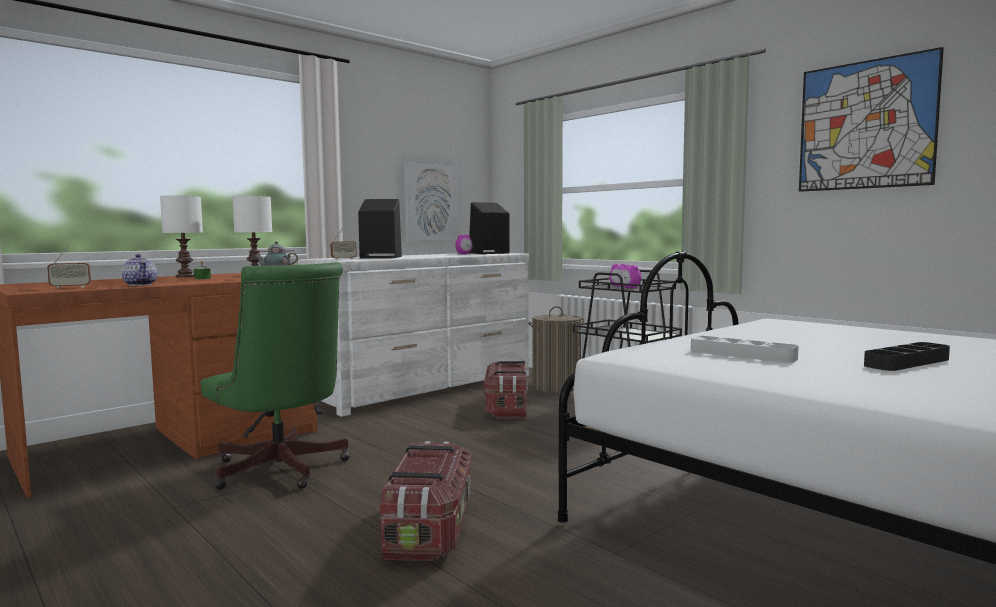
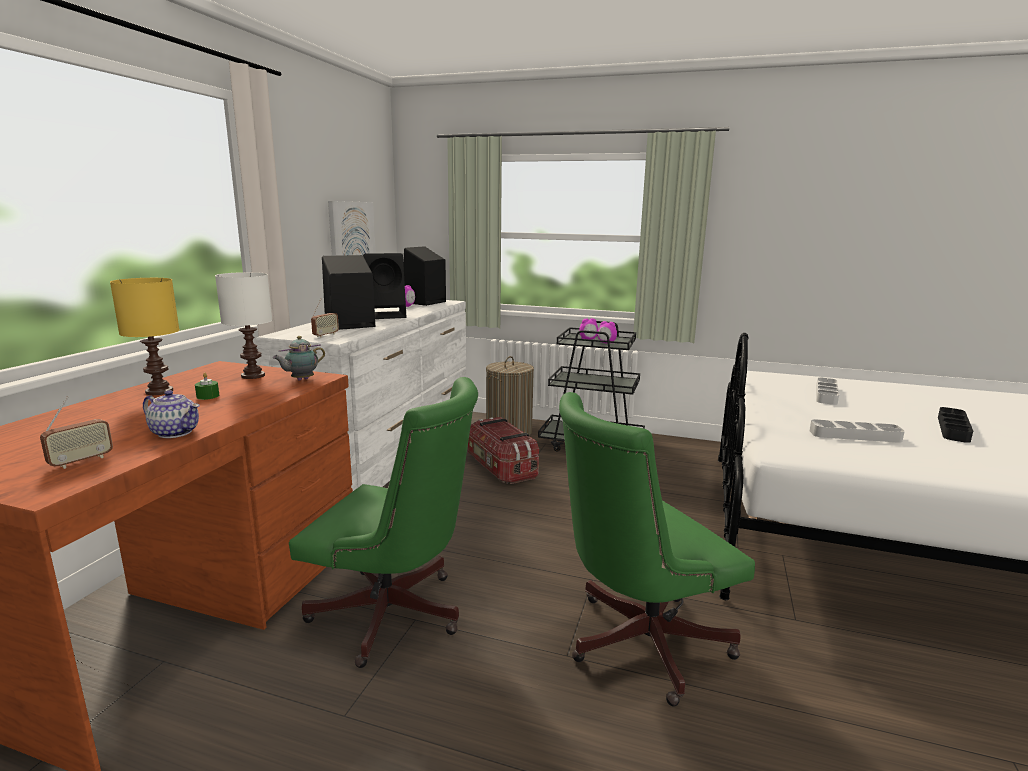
camera: 30 degrees left, 10 degrees up
(186, 276) = (160, 391): white table lamp -> yellow table lamp
(427, 255) = (386, 315): none -> black speaker
(430, 528) = (637, 643): storage box -> green office chair
(813, 334) = (826, 394): none -> grey tray
(865, 125) = (804, 206): picture -> none

